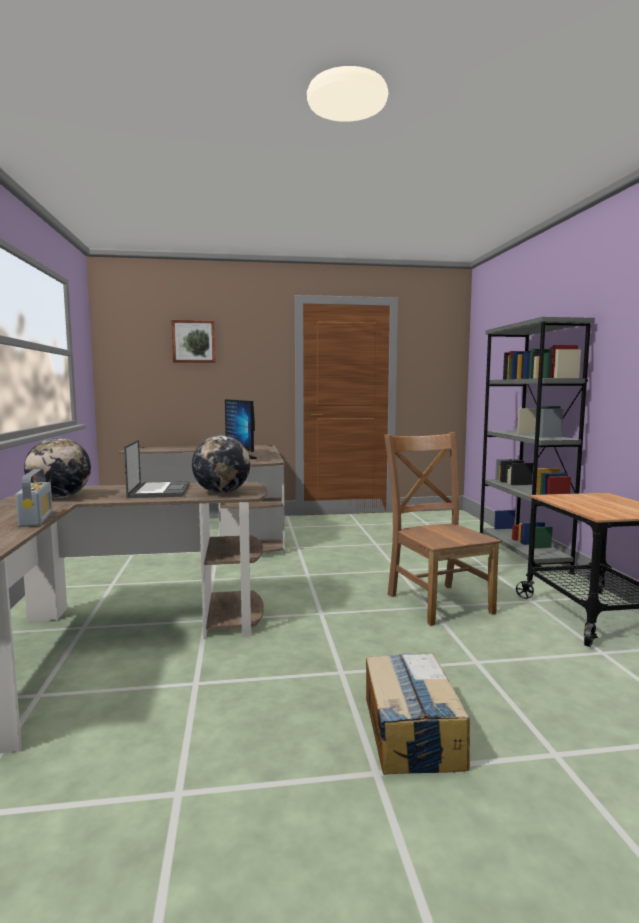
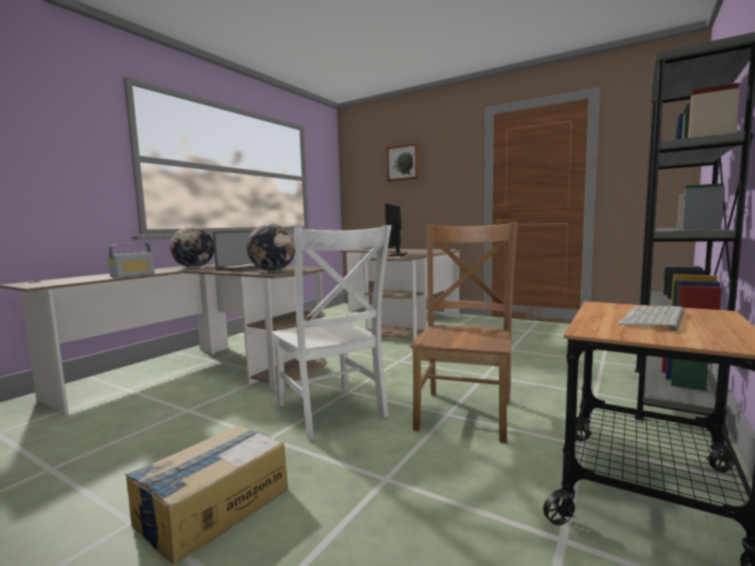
camera: 40 degrees right, 0 degrees up
(345, 634) = (332, 412): none -> white chair
(597, 503) = (654, 319): none -> keyboard

